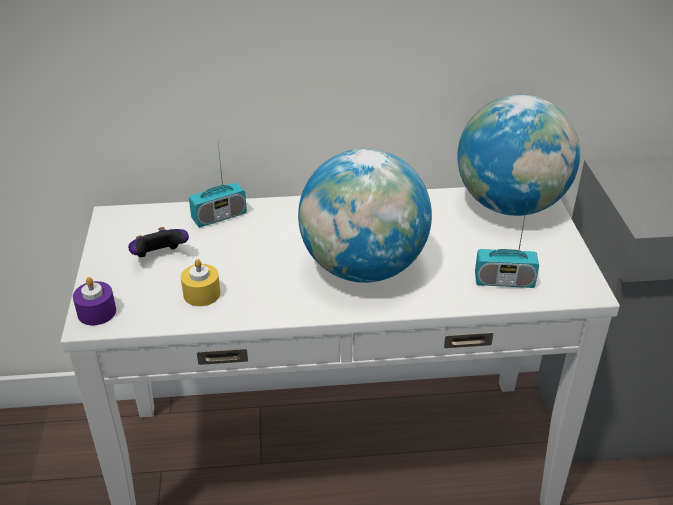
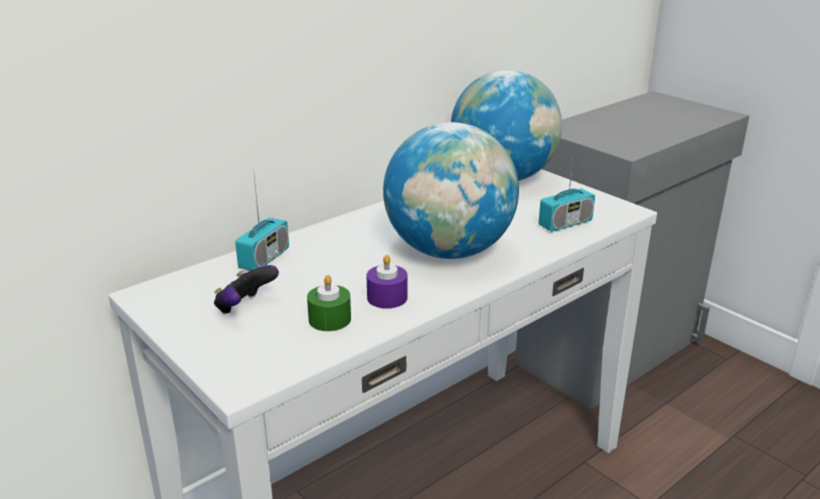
camera: 35 degrees left, 10 degrees down
(97, 312) = (237, 374): purple candle -> purple candle (387, 297)
(202, 294) = (329, 319): yellow candle -> green candle

